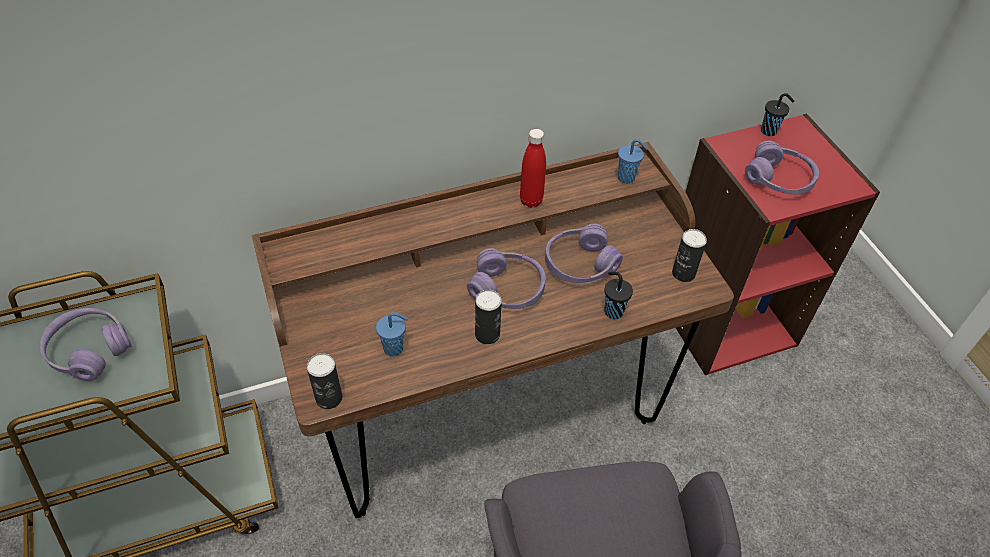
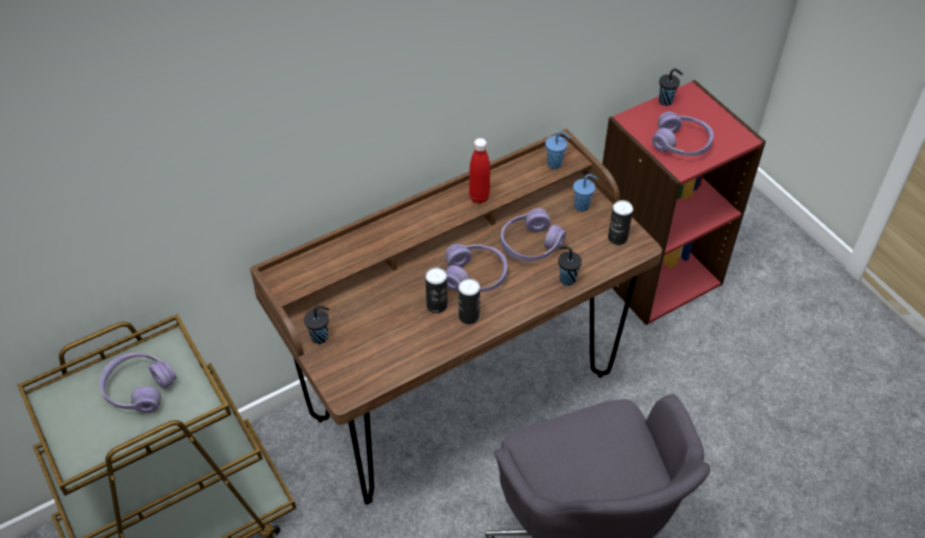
camera: 10 degrees left, 0 degrees up
(312, 328) = (320, 337): none -> black cup
(329, 398) = (353, 390): can -> can (437, 305)
(395, 348) = (395, 341): blue cup -> blue cup (582, 206)

